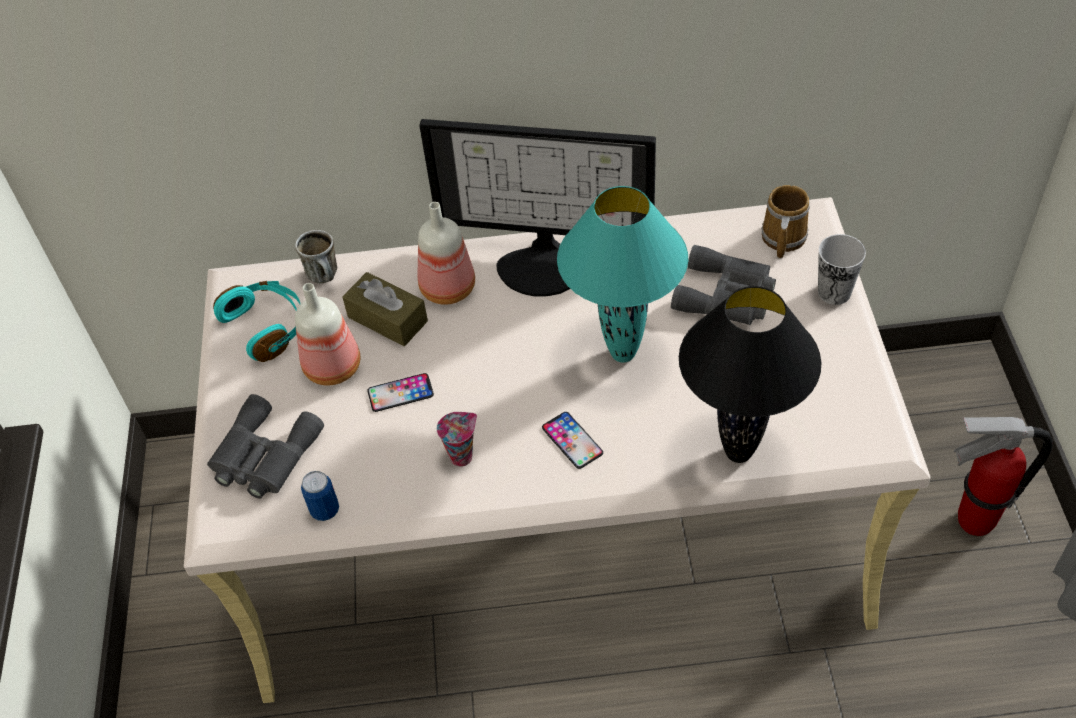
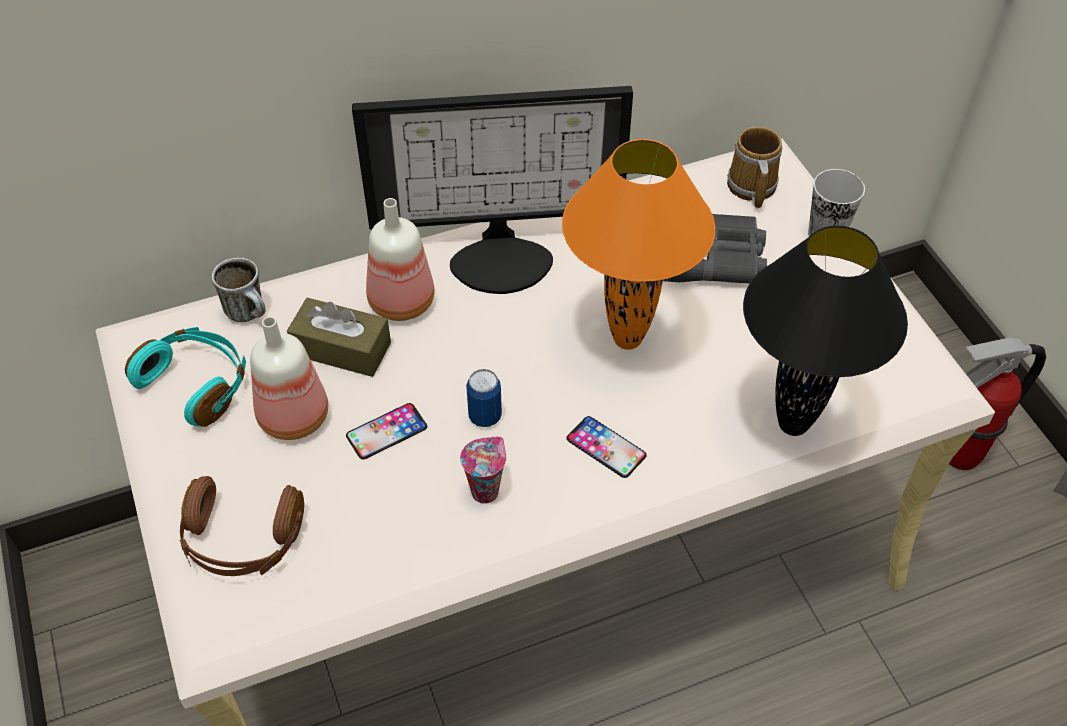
camera: 20 degrees left, 0 degrees up
(263, 456) = (242, 540): grey binoculars -> brown headphones
(325, 510) = (341, 589): can -> can (485, 416)
(623, 353) = (627, 338): turquoise table lamp -> orange table lamp

